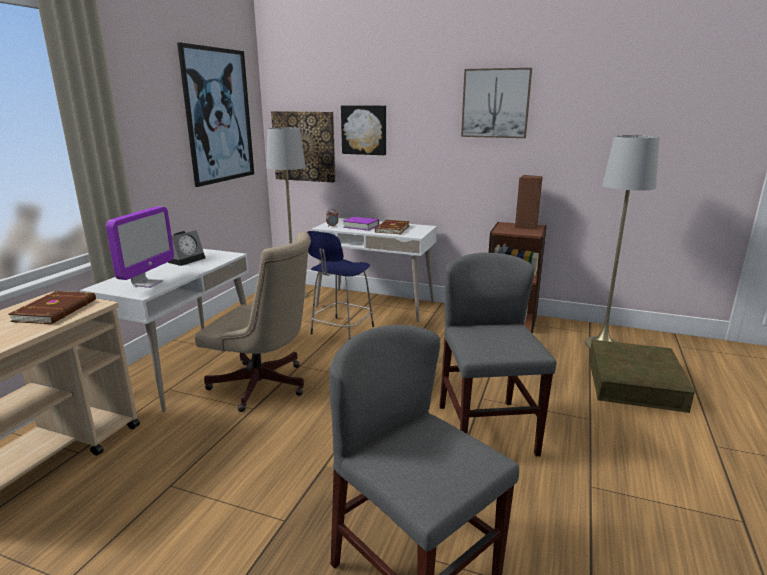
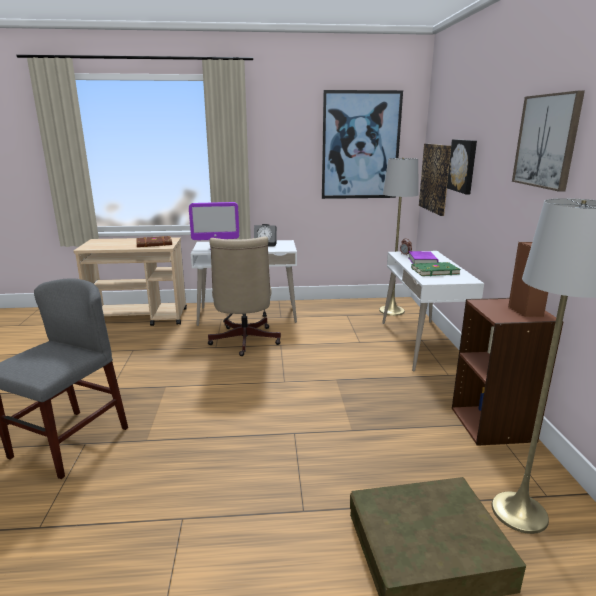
camera: 65 degrees right, 0 degrees up
(341, 331) = (351, 344): blue stool -> none
(391, 229) = (434, 271): brown book -> green book
(486, 429) = (243, 444): grey chair -> none

